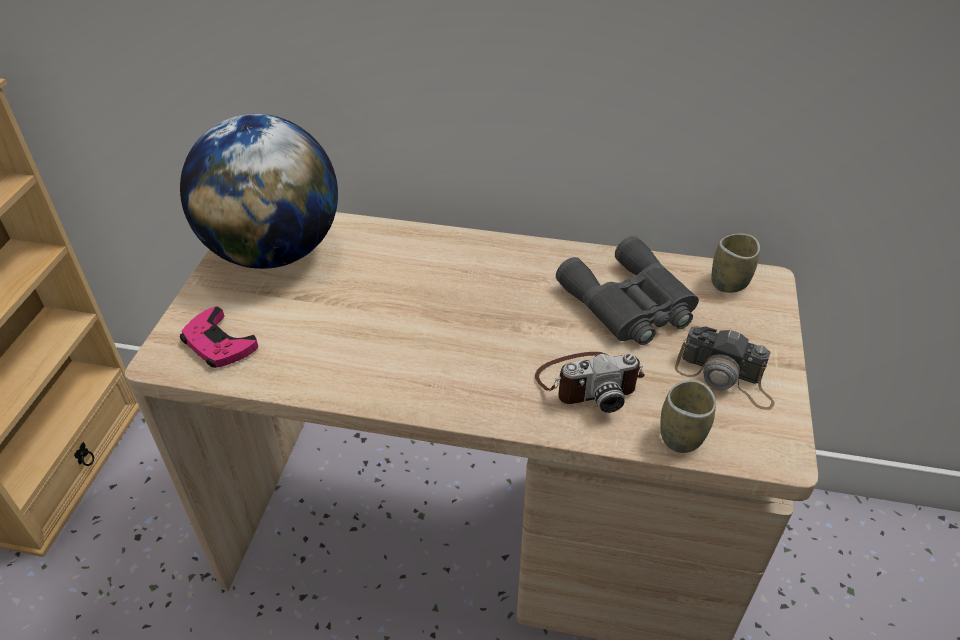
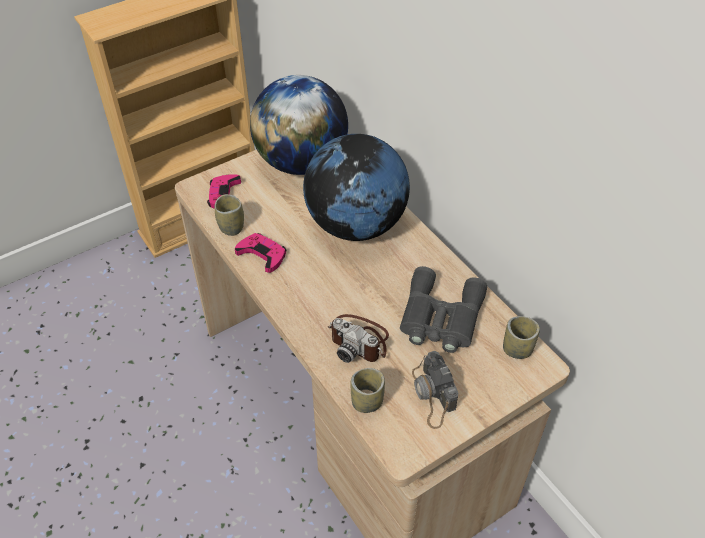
camera: 45 degrees right, 5 degrees up
(276, 372) = (231, 227): none -> cup
(358, 375) = (262, 254): none -> pink game controller
(424, 275) = (356, 225): none -> globe

